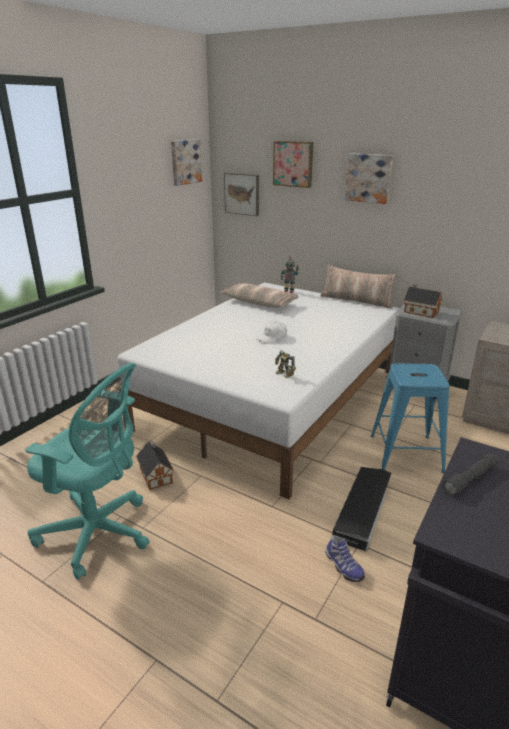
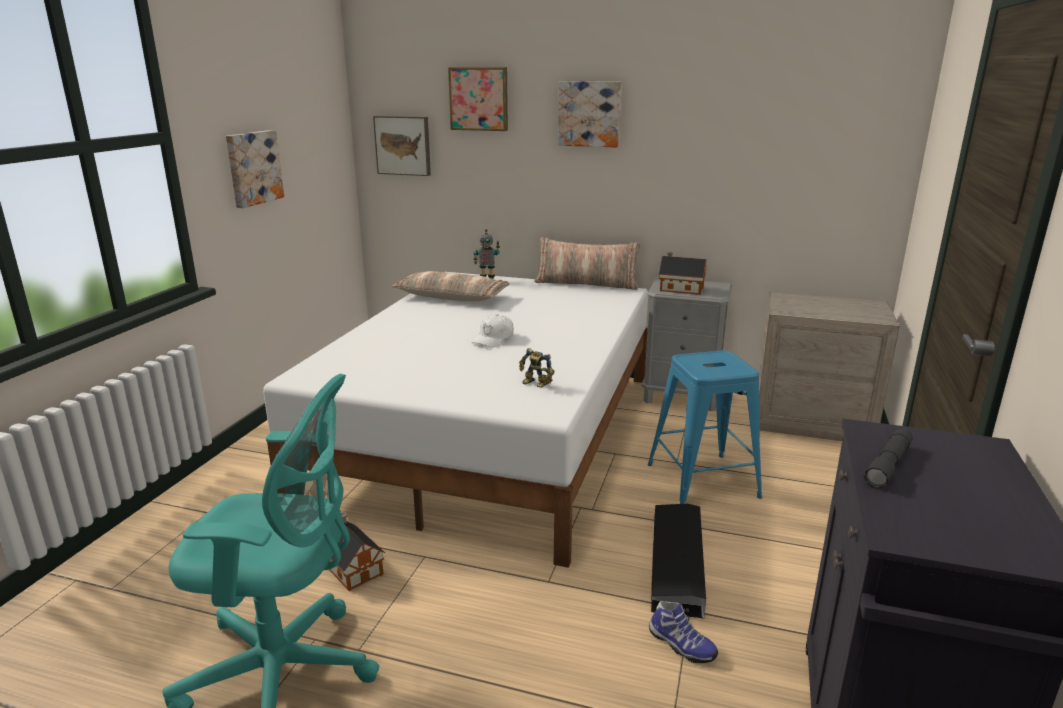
camera: 15 degrees left, 5 degrees down
(185, 162) = (316, 99): picture -> picture (253, 168)

